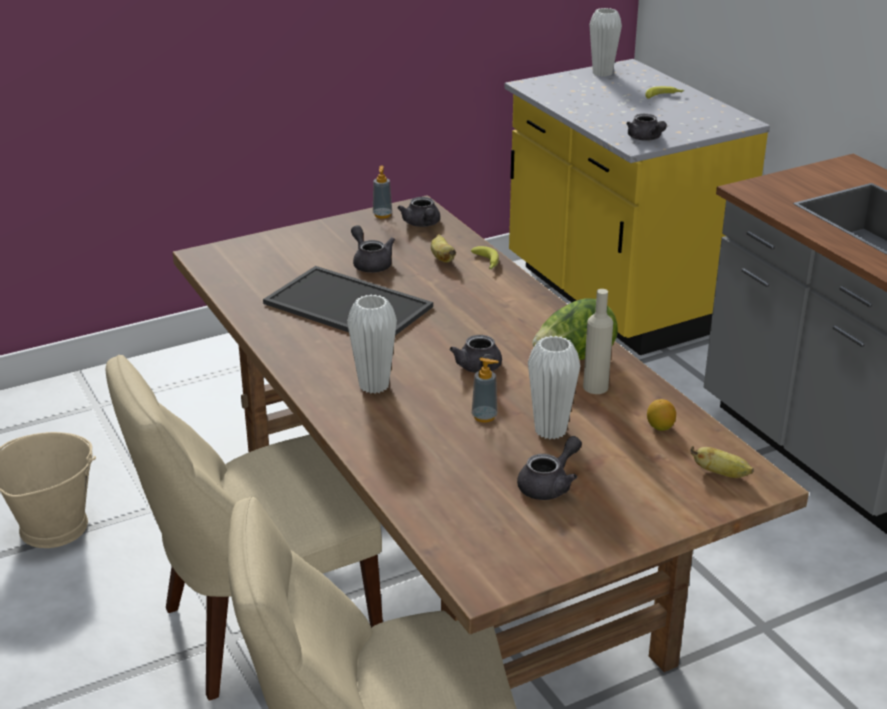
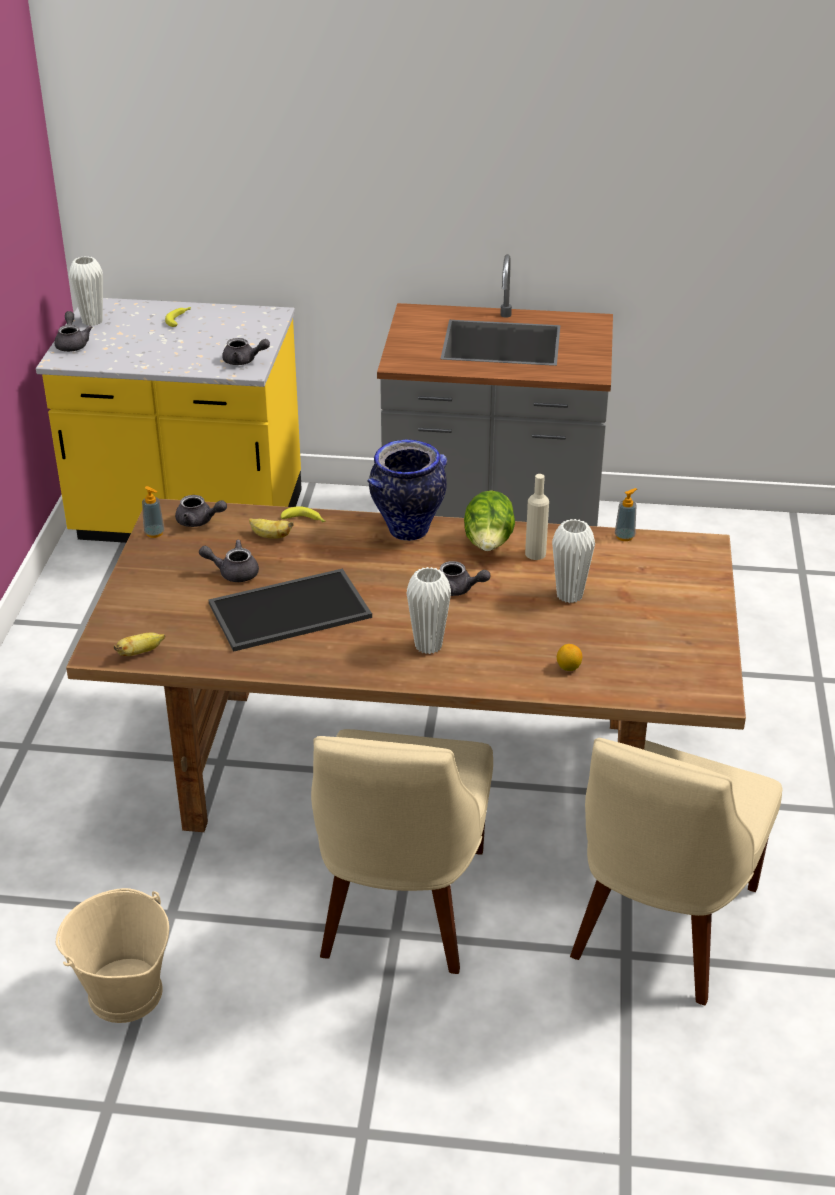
camera: 55 degrees left, 5 degrees up
(484, 416) = (523, 615): soap dispenser -> soap dispenser (624, 536)
(537, 312) = (407, 531): none -> vase
(549, 485) = (632, 624): grey teapot -> grey teapot (72, 344)
(660, 427) = (609, 552): lemon -> lemon (568, 667)
(721, 474) = (682, 555): banana -> banana (140, 652)

